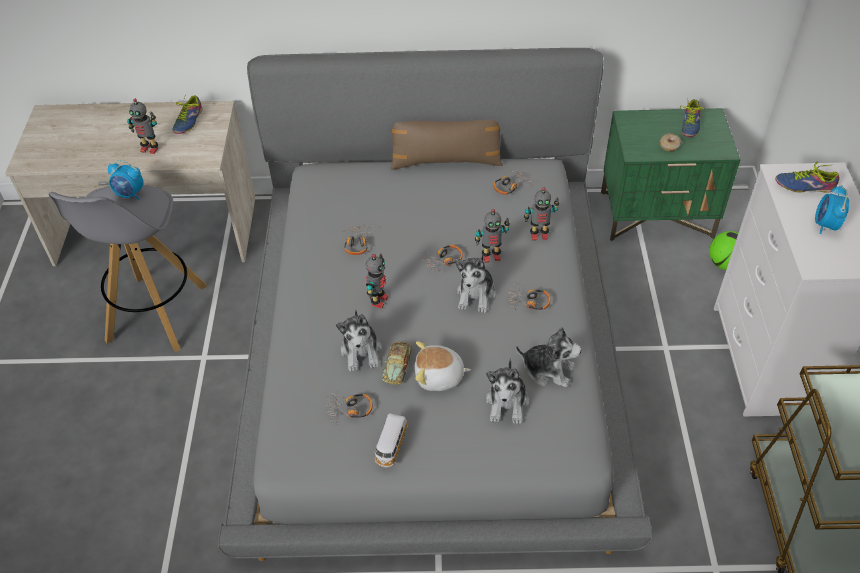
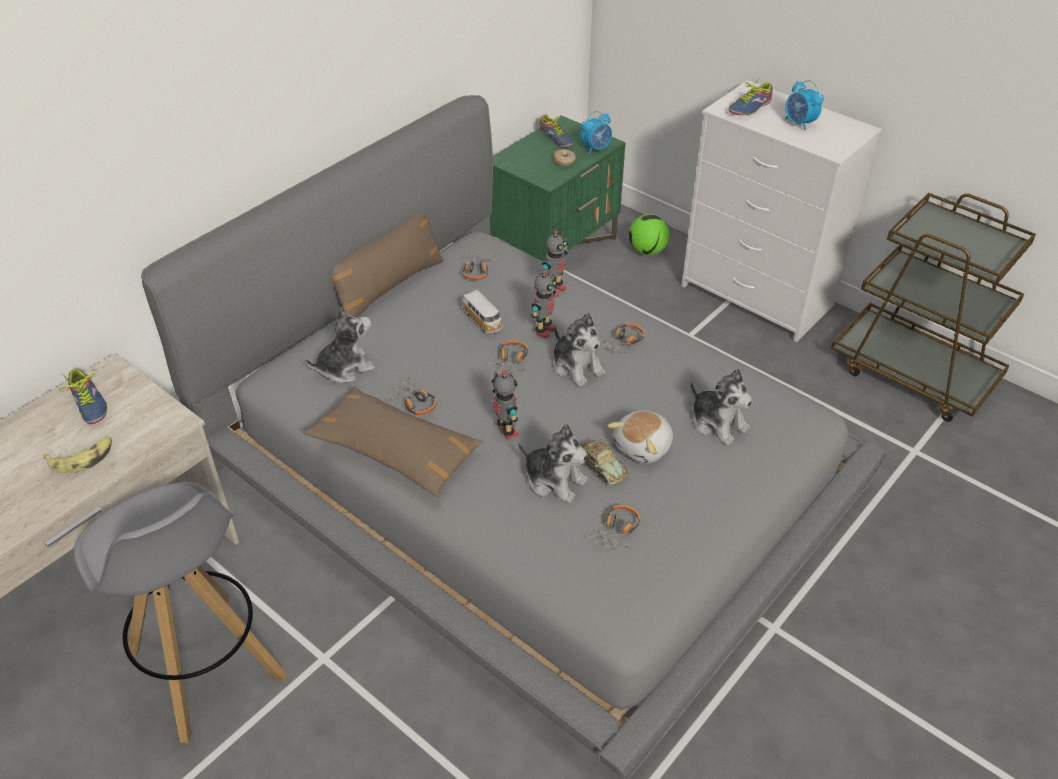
camera: 50 degrees left, 5 degrees down
(130, 194) = (135, 513): alarm clock -> alarm clock (596, 148)
(150, 148) = (83, 458): toy robot -> banana
(310, 263) = (395, 451): none -> brown pillow
(391, 446) = (688, 527): toy car -> toy car (483, 320)
(548, 370) = (707, 378): plush toy -> plush toy (345, 368)

